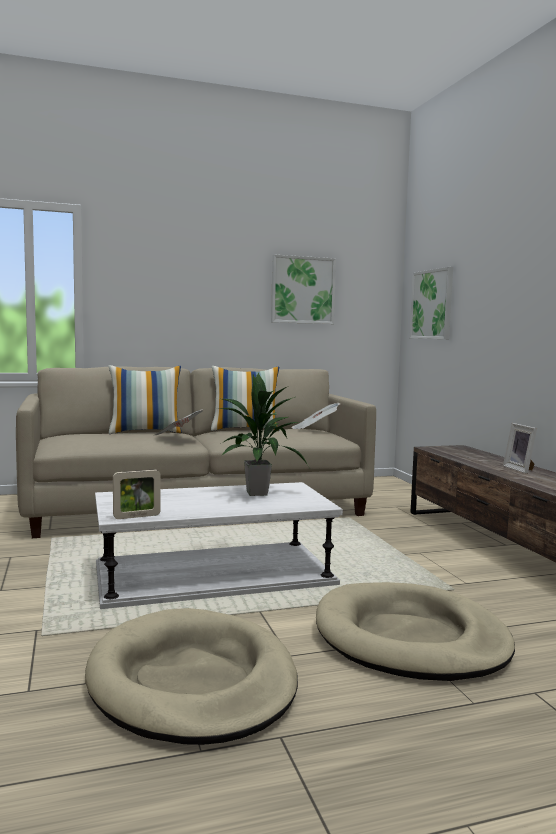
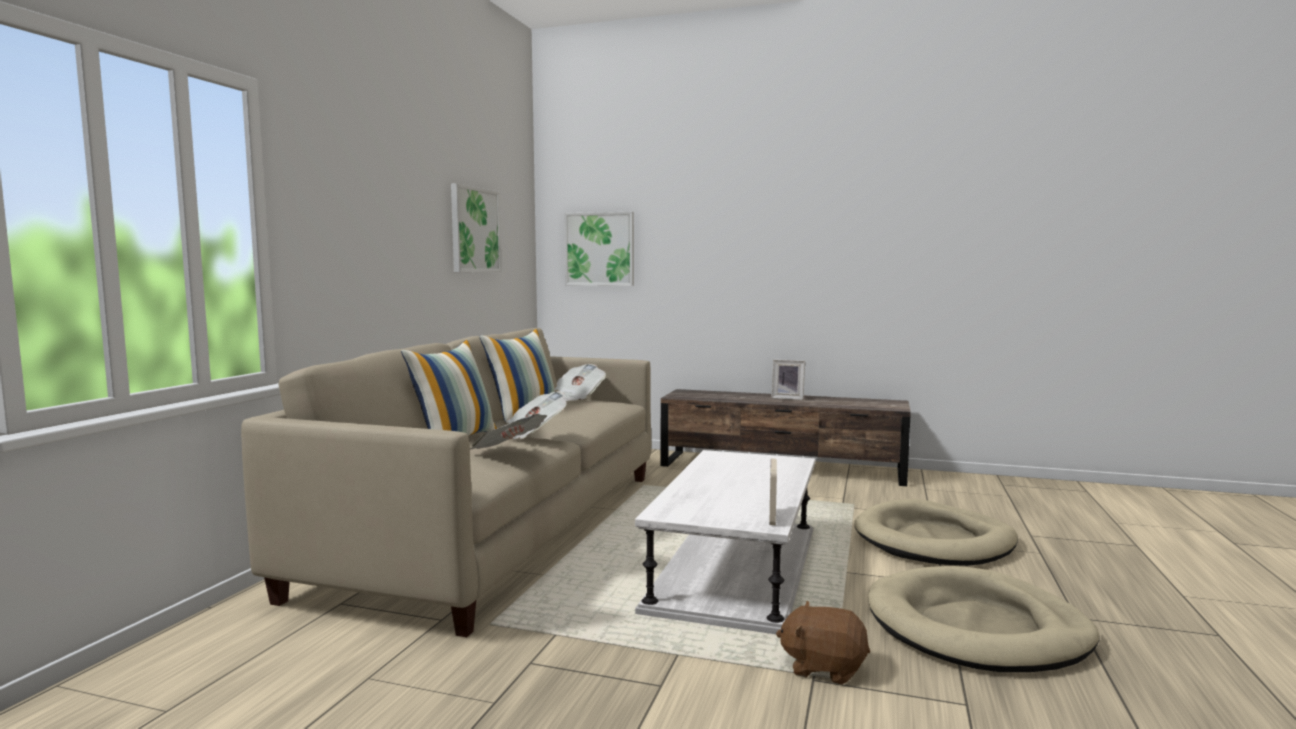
camera: 55 degrees left, 0 degrees up
(58, 630) = (823, 667): none -> brown plush toy
(122, 440) = (508, 453): none -> newspaper
(256, 493) = (731, 468): potted plant -> none

